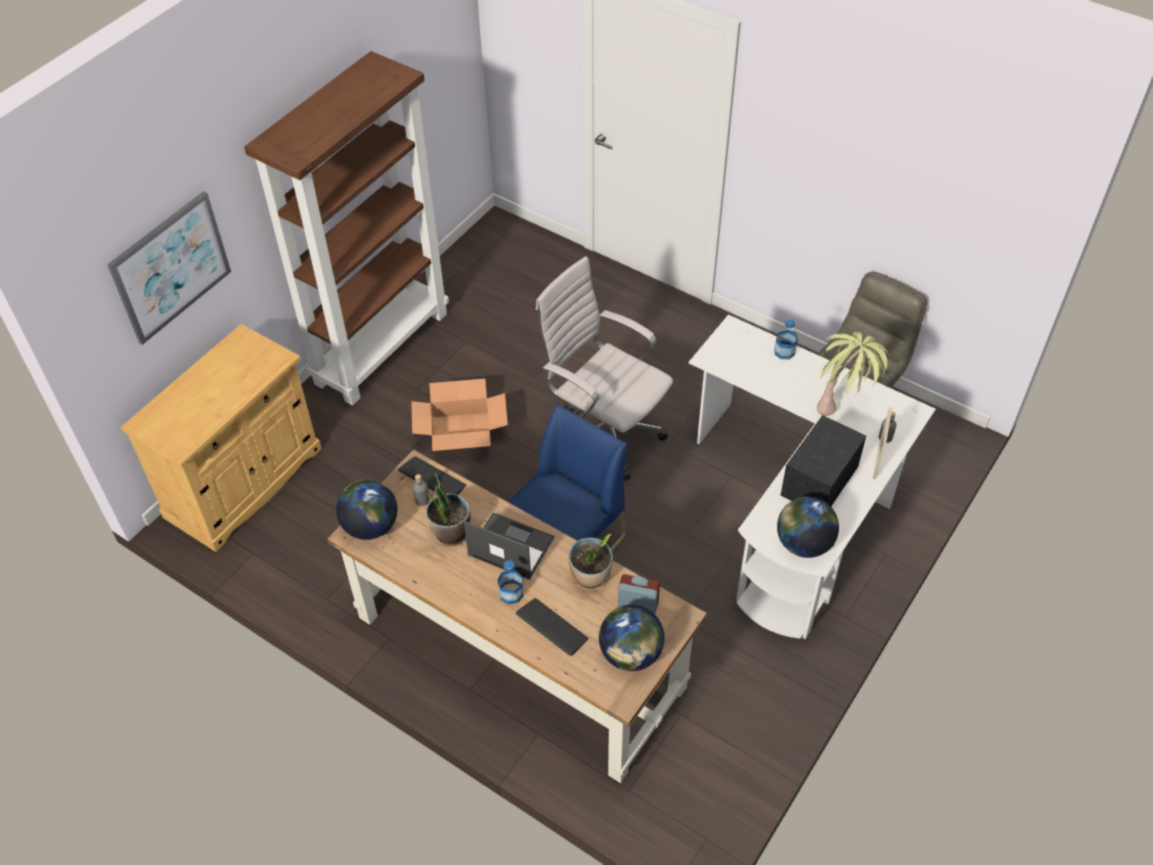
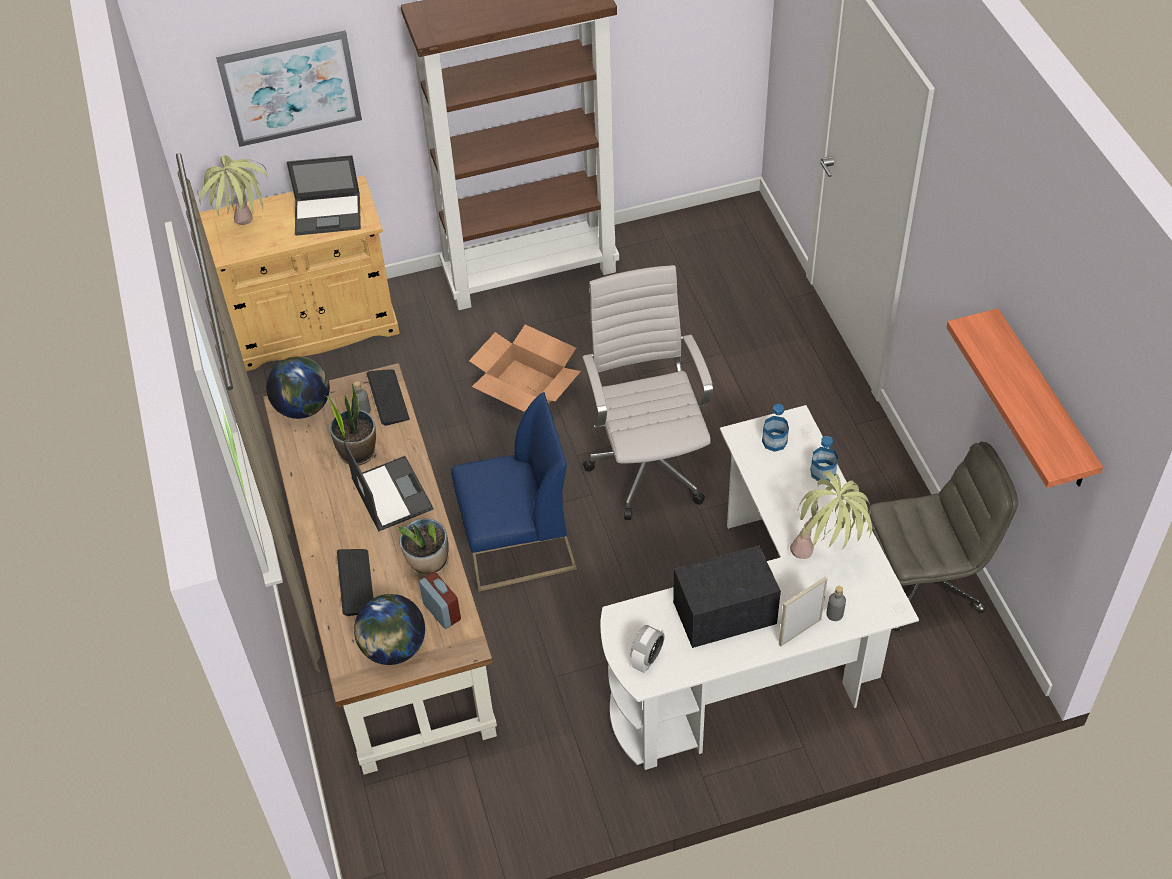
camera: 40 degrees right, 0 degrees up
(185, 423) = (245, 236): none -> potted plant
(242, 368) = (329, 214): none -> laptop
(511, 593) = (353, 533): bottle -> bottle (774, 441)
(803, 544) = (647, 659): globe -> alarm clock
(942, 208) = (1043, 402): none -> shelf

